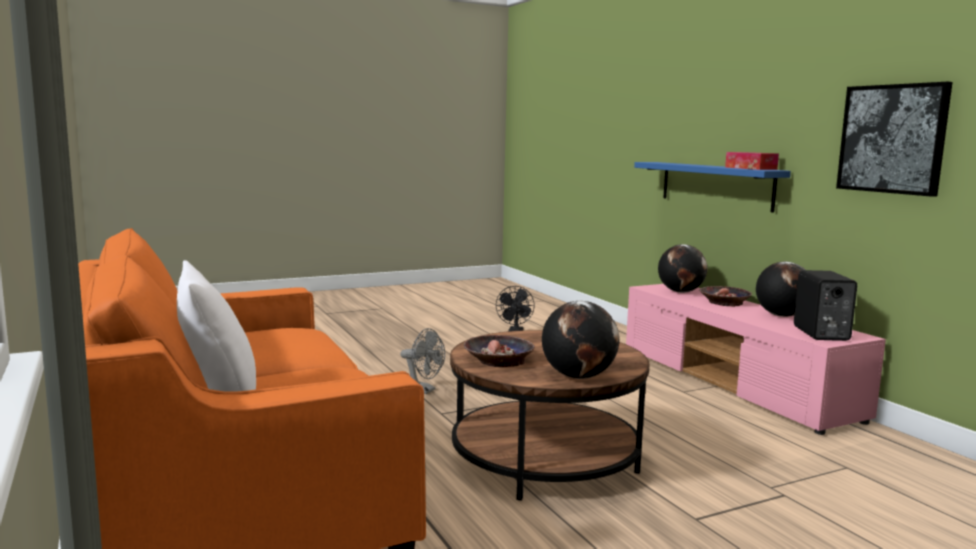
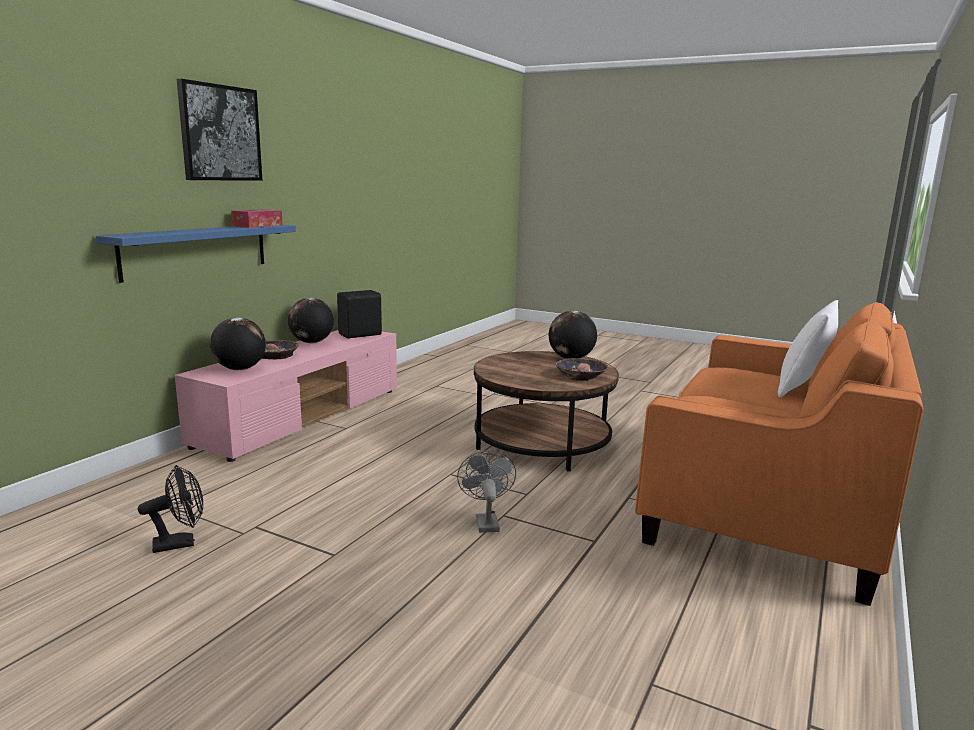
camera: 125 degrees left, 5 degrees up
(892, 139) = (333, 192): picture -> picture (220, 133)

